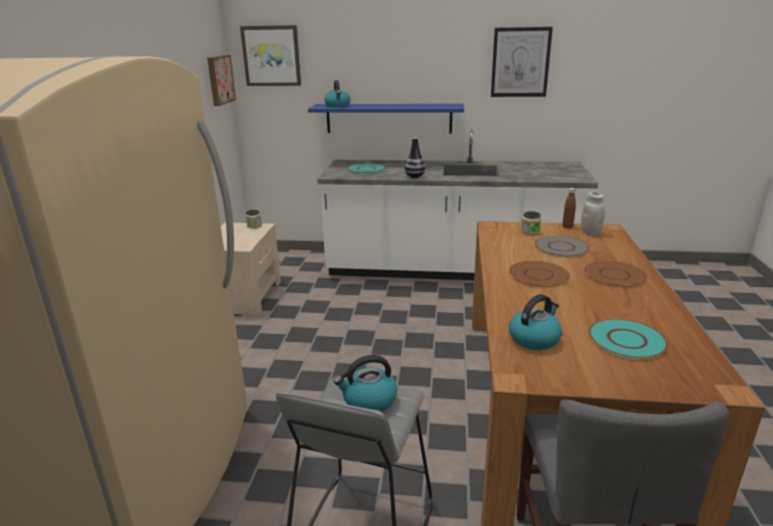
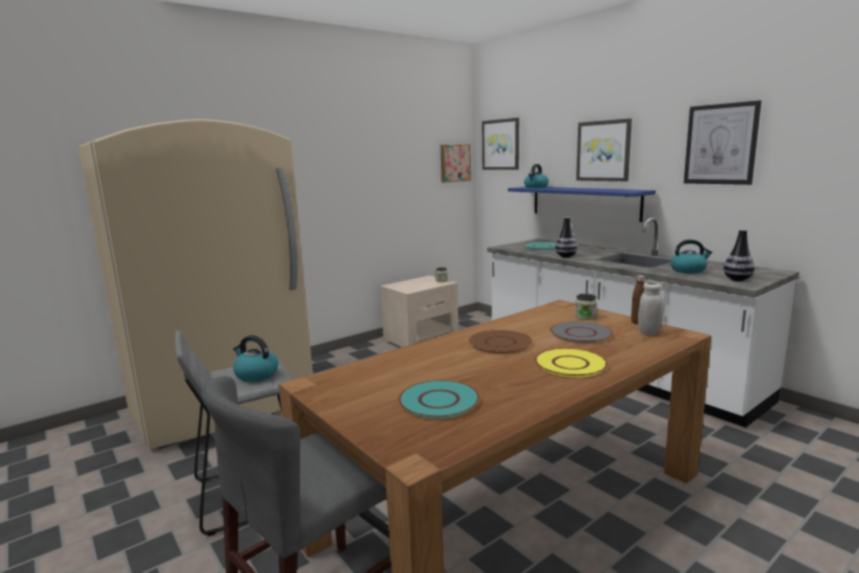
camera: 45 degrees right, 10 degrees down
(408, 66) = (603, 151): none -> picture
(534, 338) = (379, 372): kettle -> kettle (688, 270)
(569, 176) = (737, 280): none -> vase
(614, 275) = (570, 364): brown plate -> yellow plate

